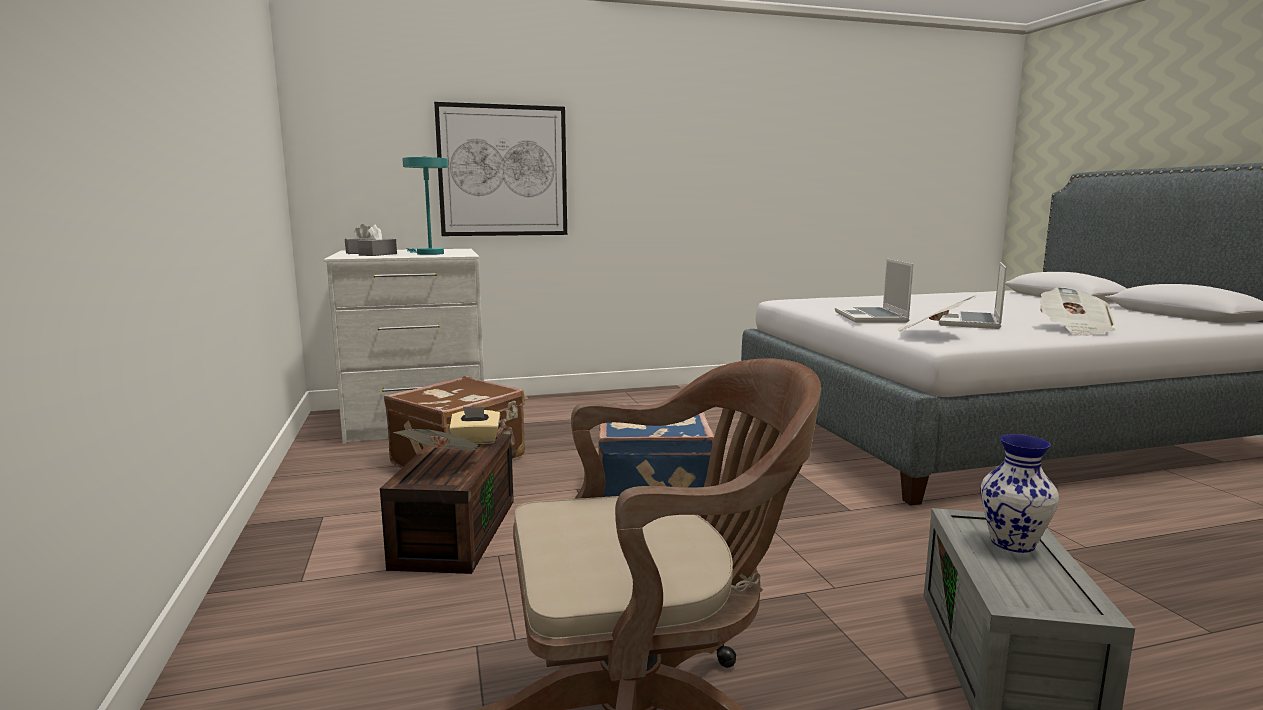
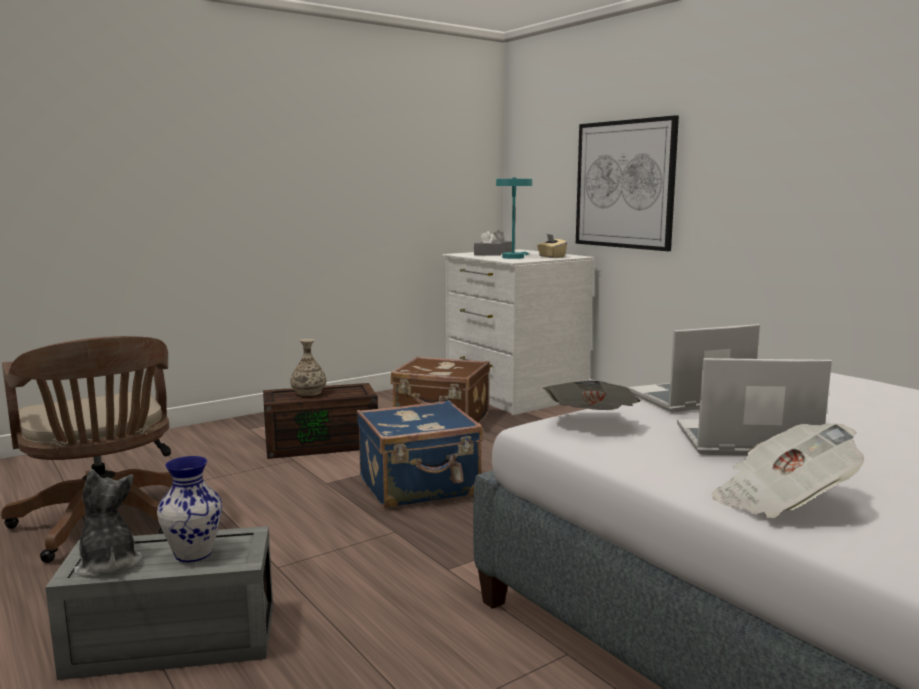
camera: 70 degrees right, 0 degrees up
(442, 463) = (309, 392): newspaper -> vase
(476, 441) = (355, 391): beige tissue box -> beige tissue box (551, 257)
(1052, 592) = (108, 564): none -> plush toy

